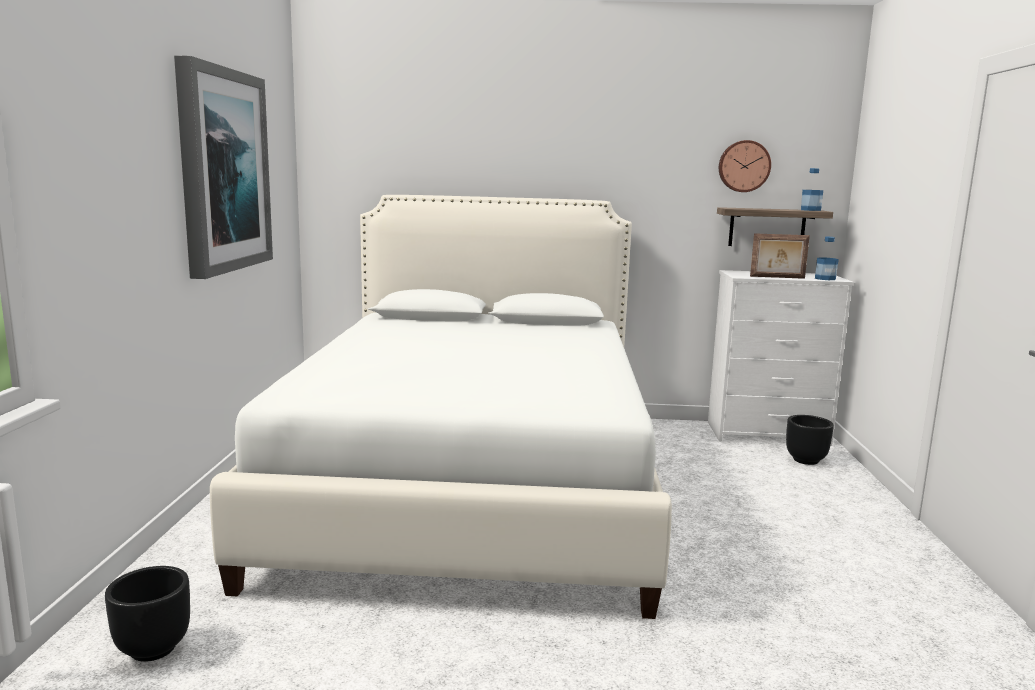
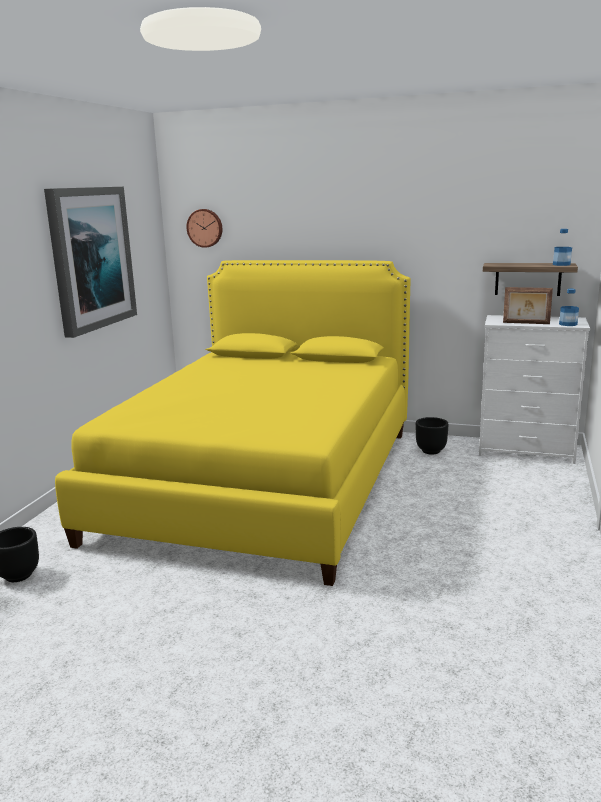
camera: 15 degrees right, 5 degrees up
(473, 484) = (264, 482): white bed -> yellow bed
(744, 166) = (506, 228): wall clock -> wall clock (205, 228)
(806, 460) = (541, 475): black planter -> black planter (431, 451)

